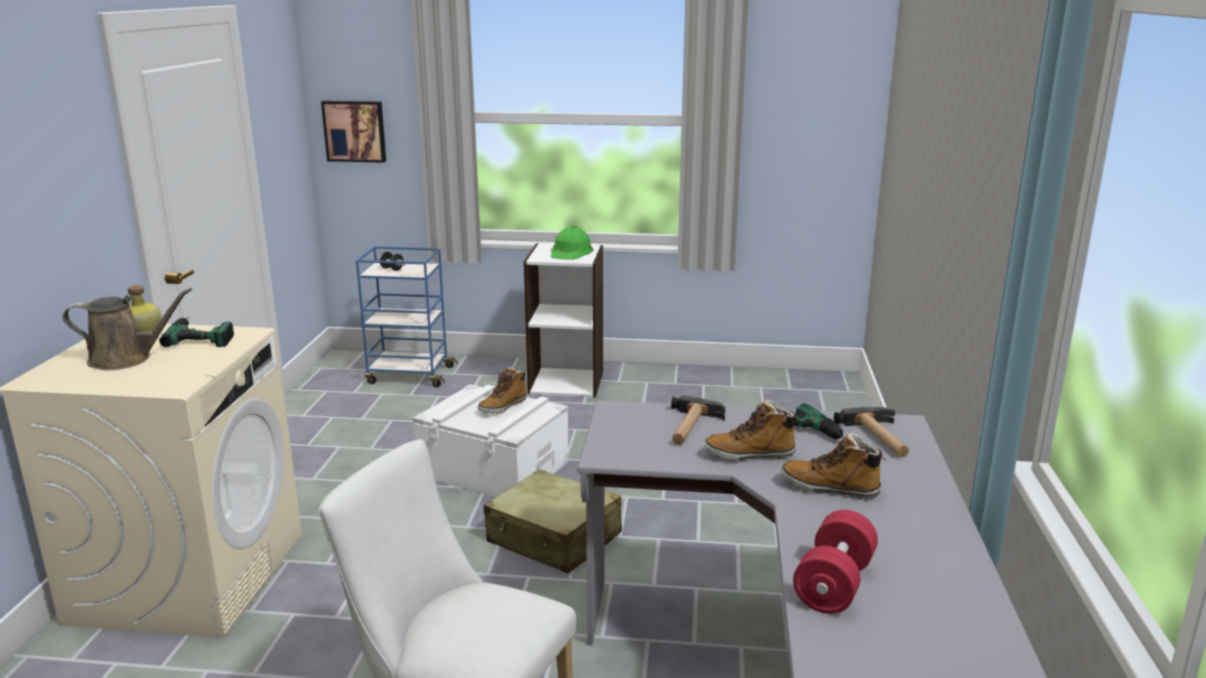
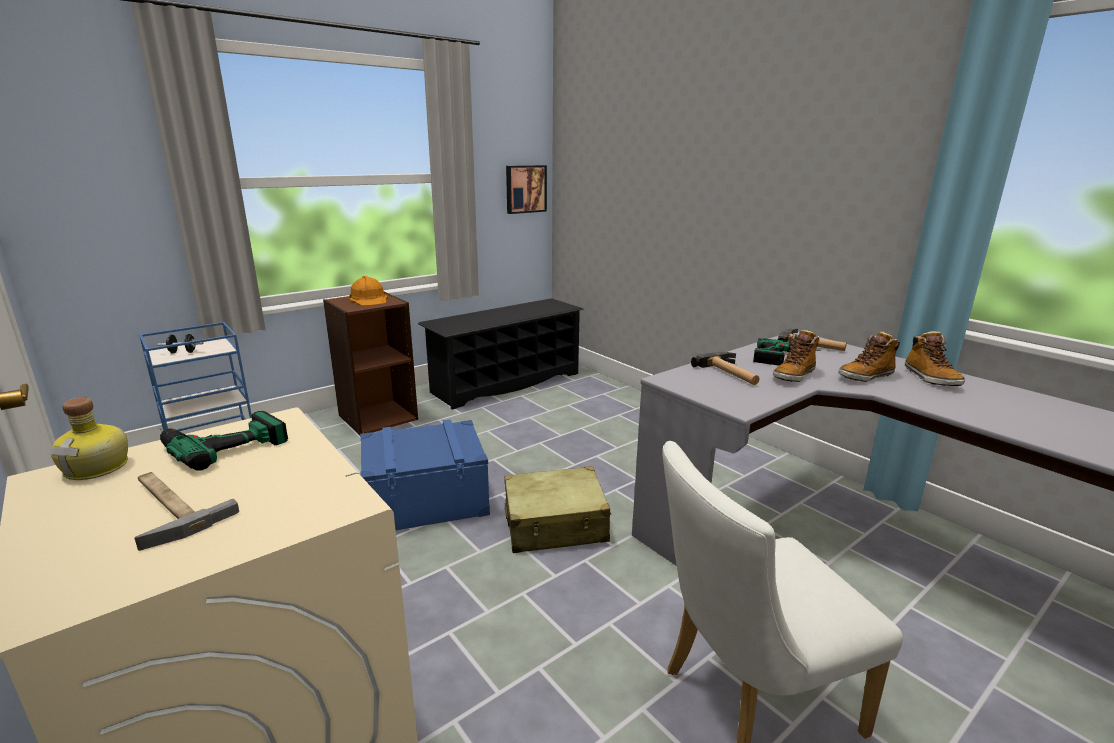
camera: 45 degrees left, 0 degrees up
(126, 359) = (167, 506): brown watering can -> hammer
(355, 131) = (73, 206): picture -> picture (525, 189)
(494, 468) = (426, 498): white storage box -> blue storage box
(503, 406) = (424, 438): boot -> boot (930, 378)
(566, 382) = (378, 417): white bookcase -> brown bookcase
(571, 251) = (369, 299): green hard hat -> orange hard hat
(740, 390) = (506, 383): none -> black shoe rack
(834, 584) = (998, 419): red dumbbell -> none

